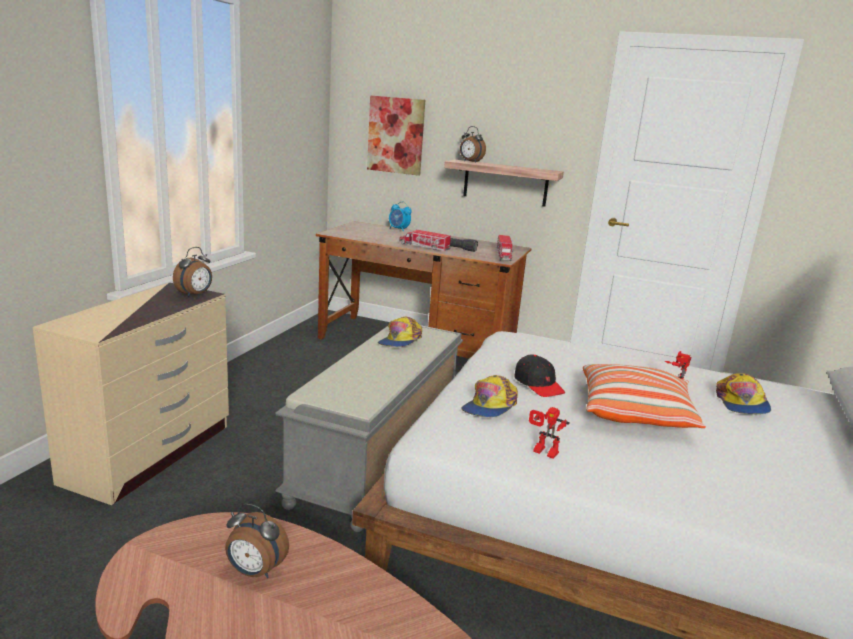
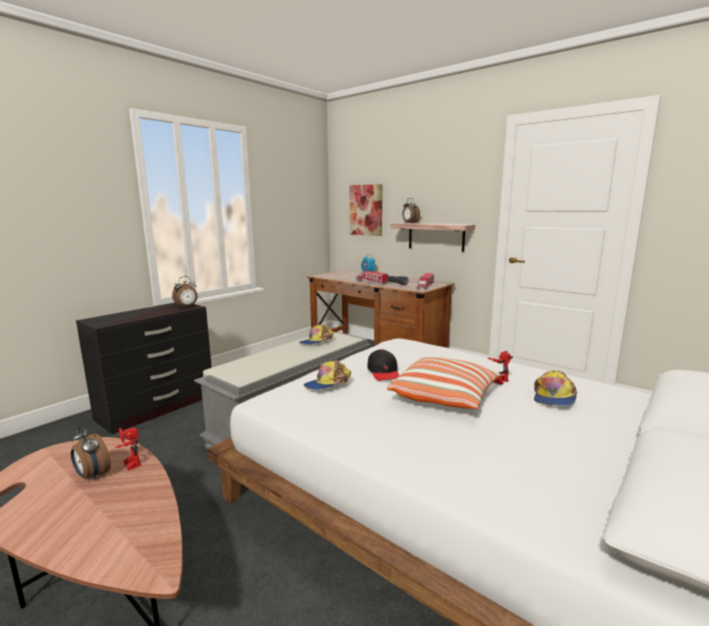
camera: 20 degrees right, 5 degrees down
(151, 453) = (158, 407): beige dresser -> black dresser
(543, 452) = (333, 417): toy robot -> toy robot (129, 464)

